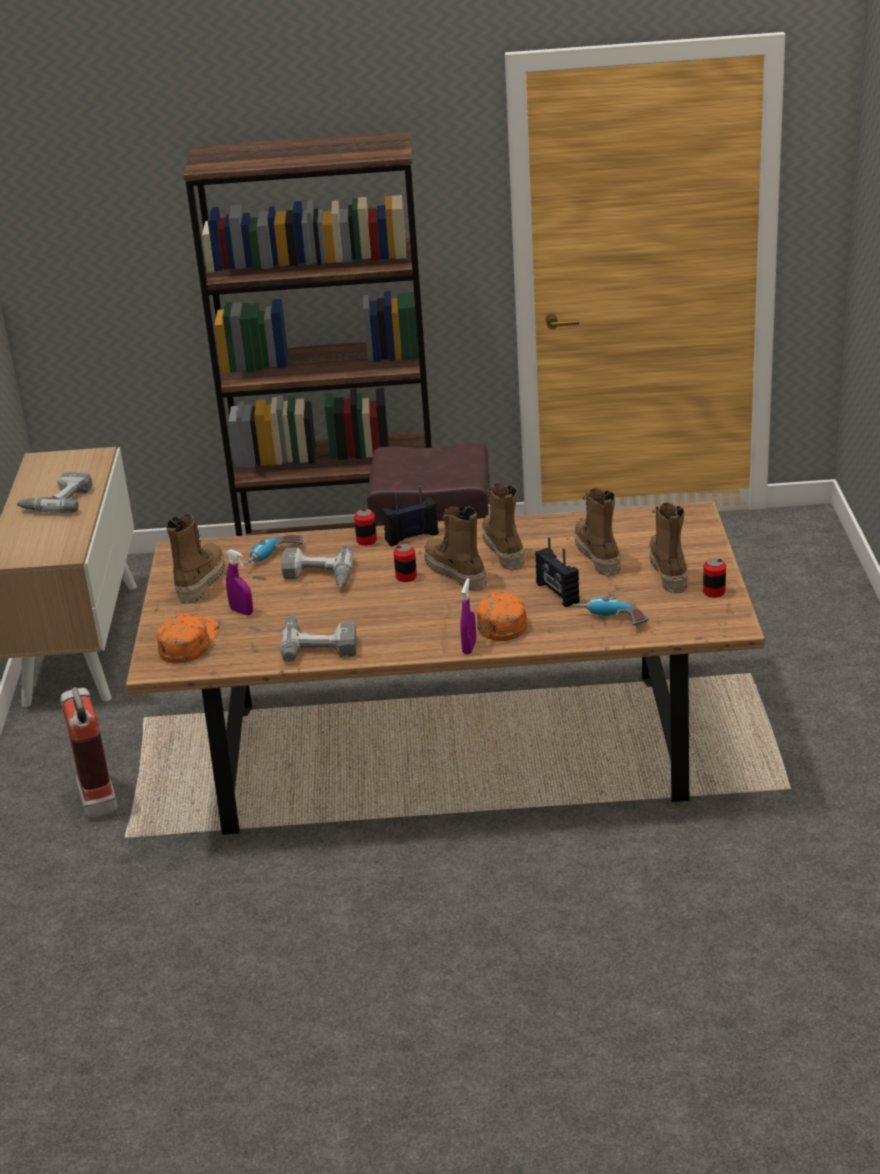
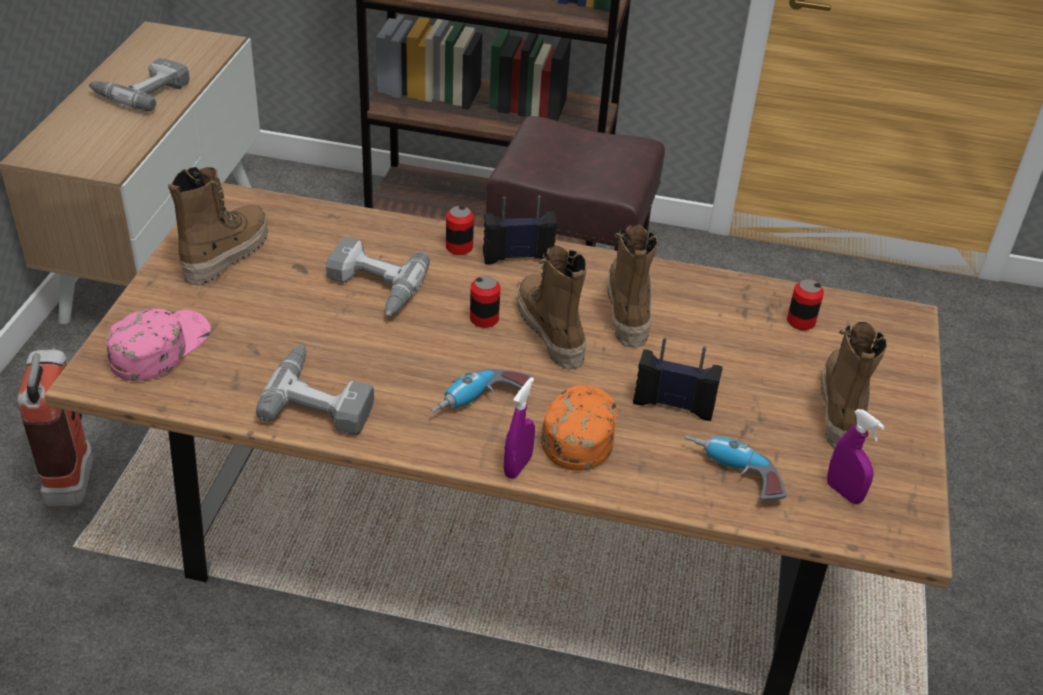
camera: 10 degrees right, 10 degrees up
(188, 642) = (159, 347): orange cap -> pink cap
(241, 611) = (251, 316): purple spray bottle -> purple spray bottle (843, 492)
(273, 557) = (333, 242): power drill -> power drill (481, 403)
(557, 593) = (673, 404): radio -> radio turned 120 degrees clockwise
(597, 556) = (750, 354): boot -> none
(714, 592) = (897, 466): can -> can (800, 321)

